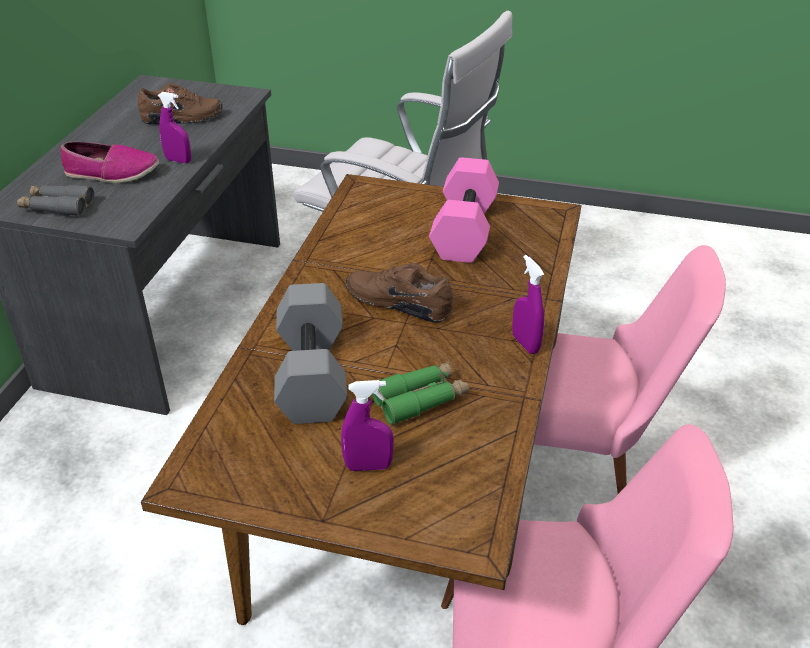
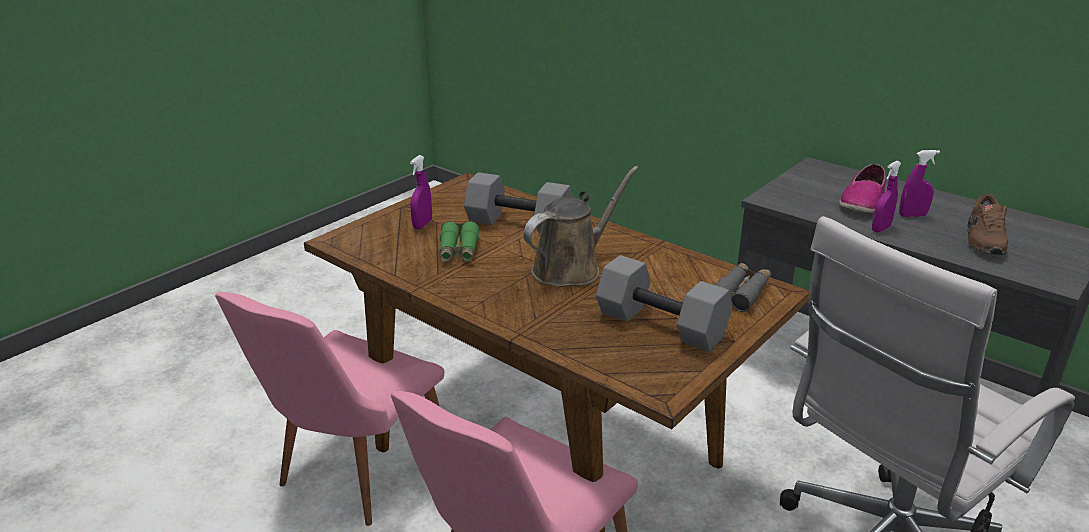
camera: 115 degrees right, 10 degrees down
(57, 207) = (808, 180): grey binoculars -> grey binoculars (741, 293)
(399, 302) = (571, 268): brown shoe -> brown watering can
(462, 229) = (663, 324): pink dumbbell -> grey dumbbell
(525, 344) = (472, 305): purple spray bottle -> purple spray bottle (912, 215)

